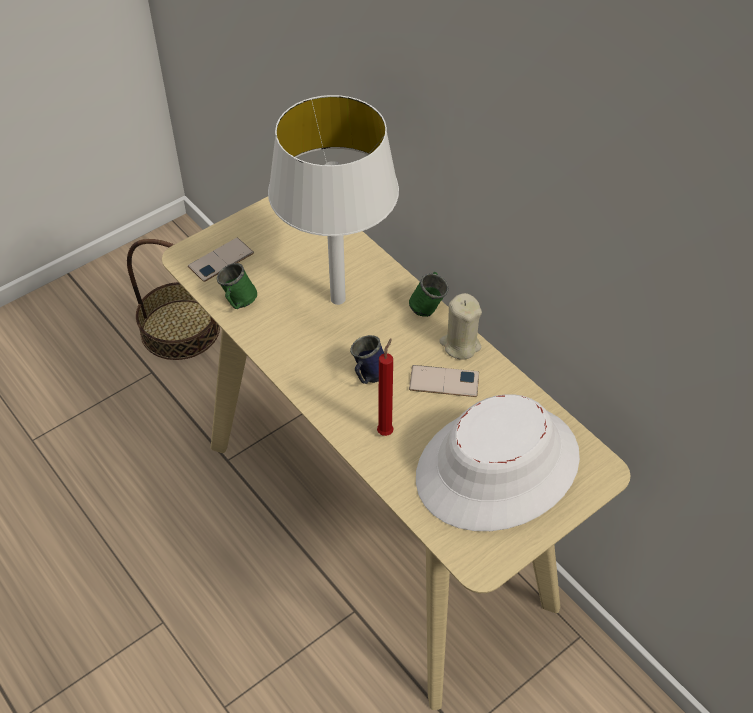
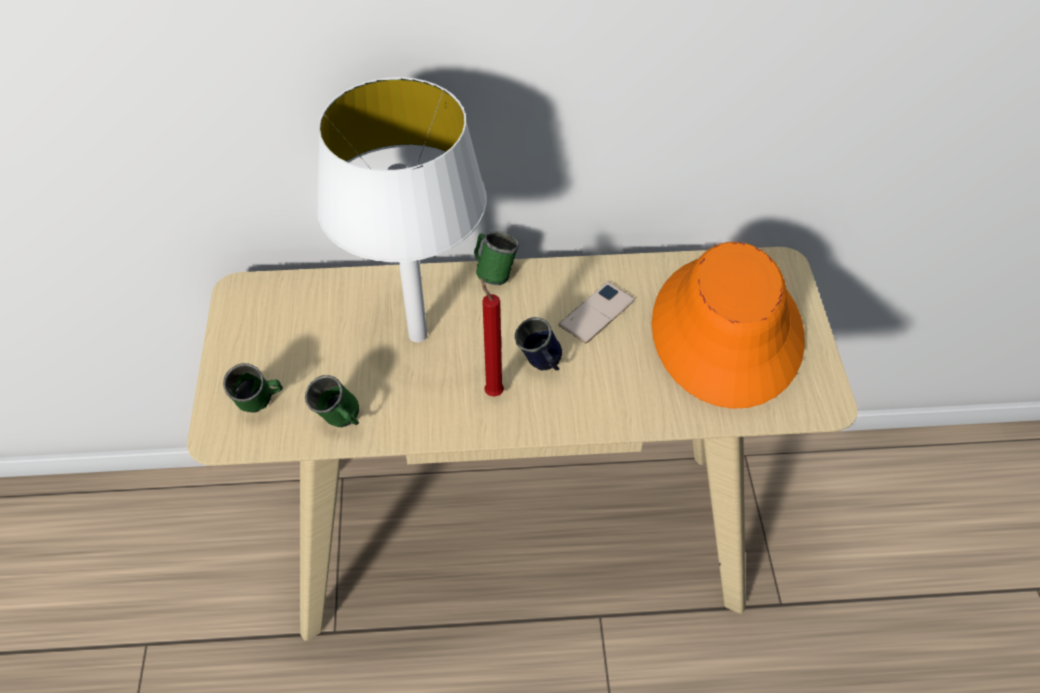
camera: 55 degrees left, 0 degrees up
(180, 330) = (117, 581): basket -> none
(221, 260) = (260, 405): phone -> green mug
(386, 431) = (621, 389): red candle -> red candle (492, 391)
(460, 345) = (562, 277): beige candle -> none
(497, 468) = (727, 331): white hat -> orange hat

